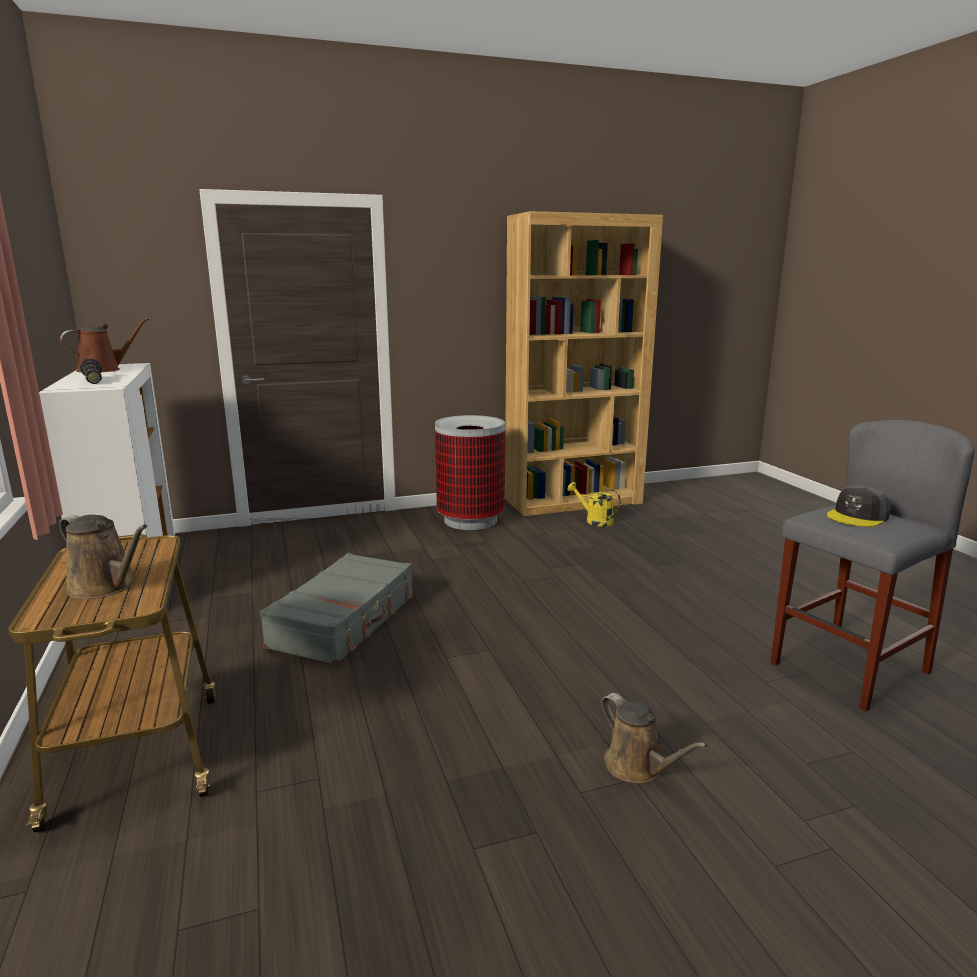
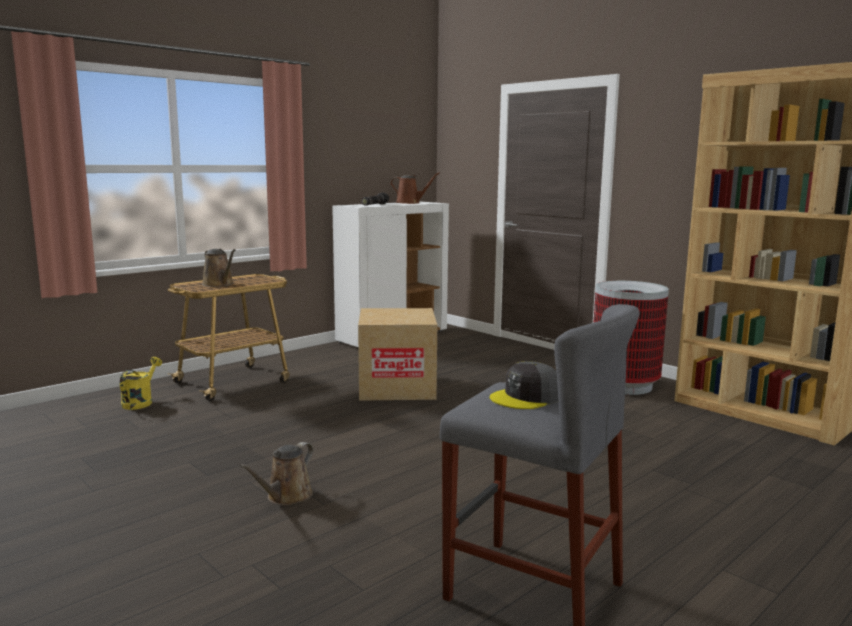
camera: 65 degrees right, 5 degrees down
(106, 586) = (219, 284): brown watering can -> brown watering can turned 45 degrees counterclockwise
(345, 621) = (397, 387): grey suitcase -> cardboard box
(594, 520) = (724, 429): yellow watering can -> yellow watering can (140, 402)
(858, 516) = (527, 397): grey cap -> grey cap turned 60 degrees counterclockwise

